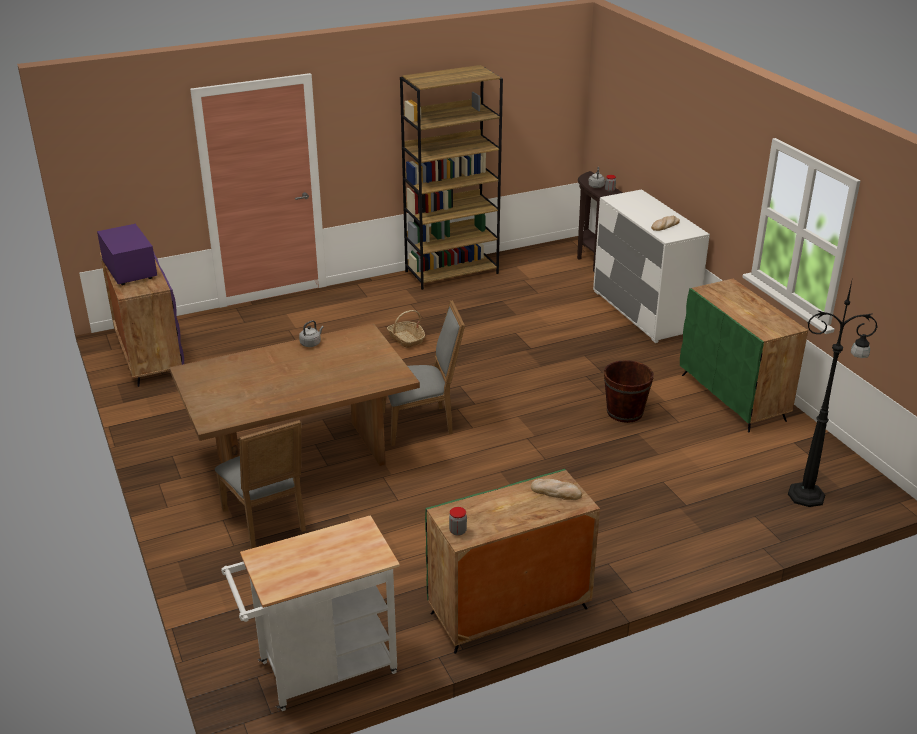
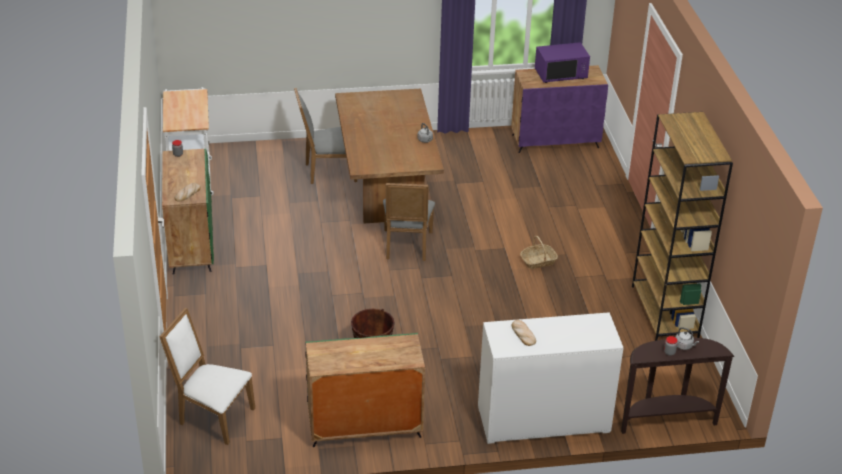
camera: 105 degrees right, 5 degrees up
(808, 495) = (212, 416): black floor lamp -> white chair

